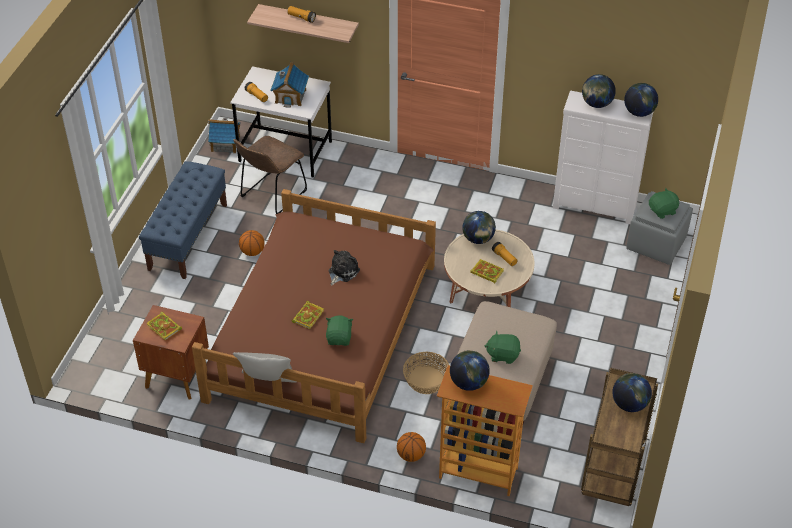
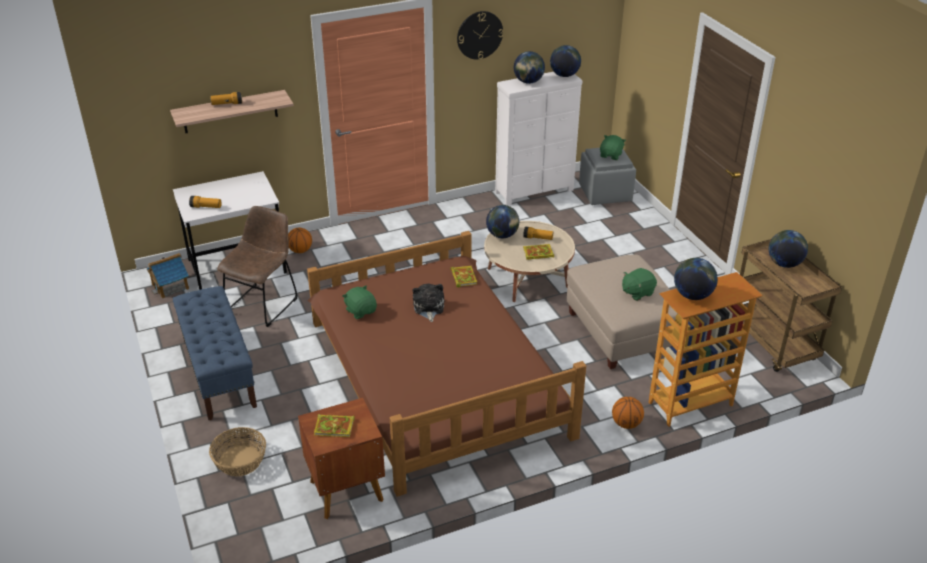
camera: 40 degrees left, 10 degrees down
(252, 252) = (298, 352): basketball -> basketball (300, 250)
(267, 383) = (473, 425): grey pillow -> none
(271, 195) = (263, 303): brown chair -> brown chair turned 150 degrees counterclockwise
(290, 96) = (239, 194): toy house -> none
(308, 315) = (442, 354): book -> book (463, 277)
(339, 338) = (490, 355): green plush toy -> green plush toy (361, 311)
(426, 380) = (566, 364): basket -> basket (239, 461)
(558, 41) = (479, 35): none -> wall clock

